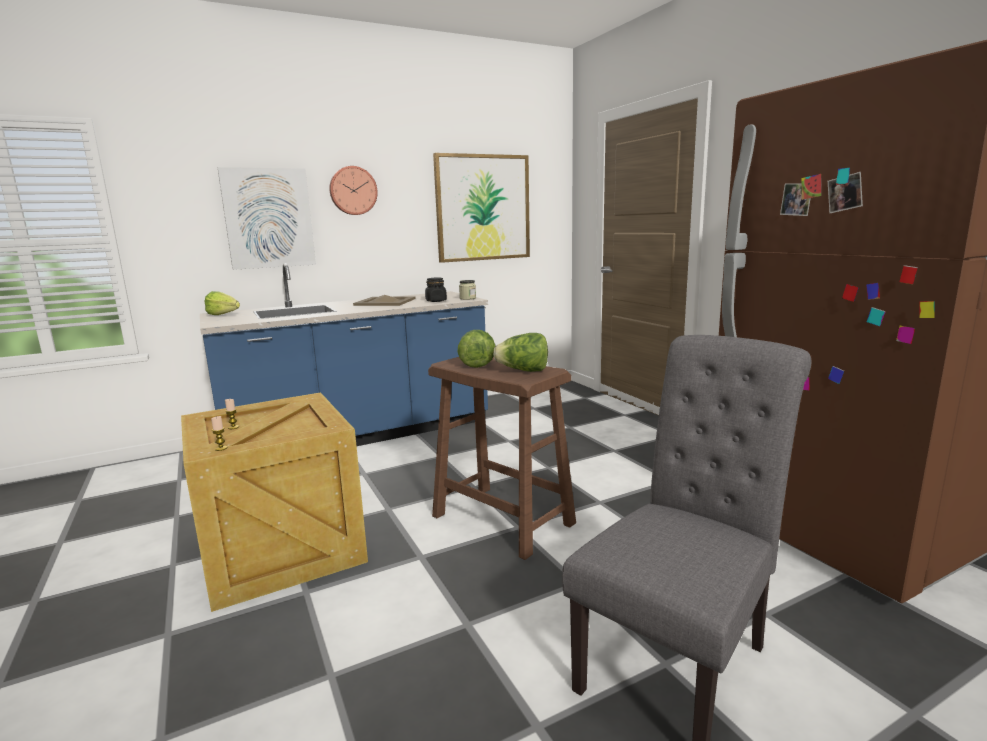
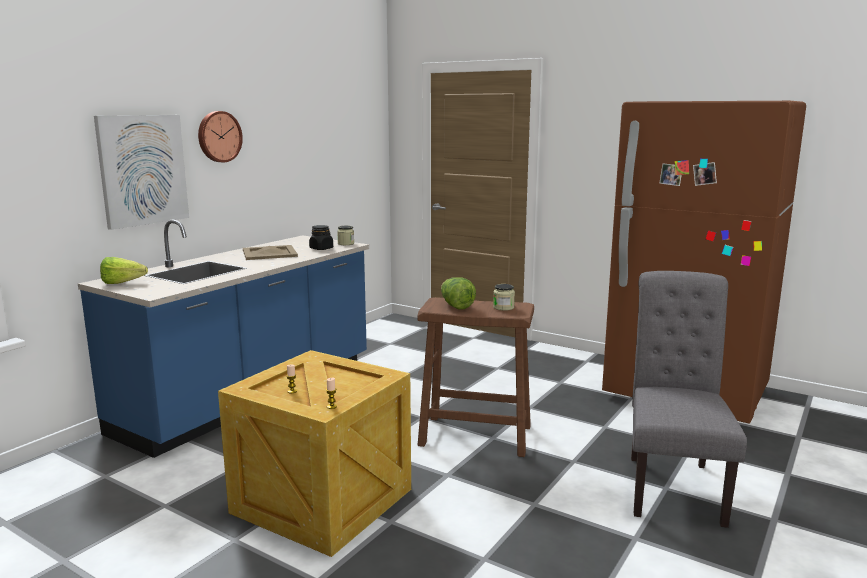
camera: 30 degrees left, 0 degrees up
(483, 208) = (324, 150): picture -> none
(523, 371) = (503, 307): lettuce -> jar

